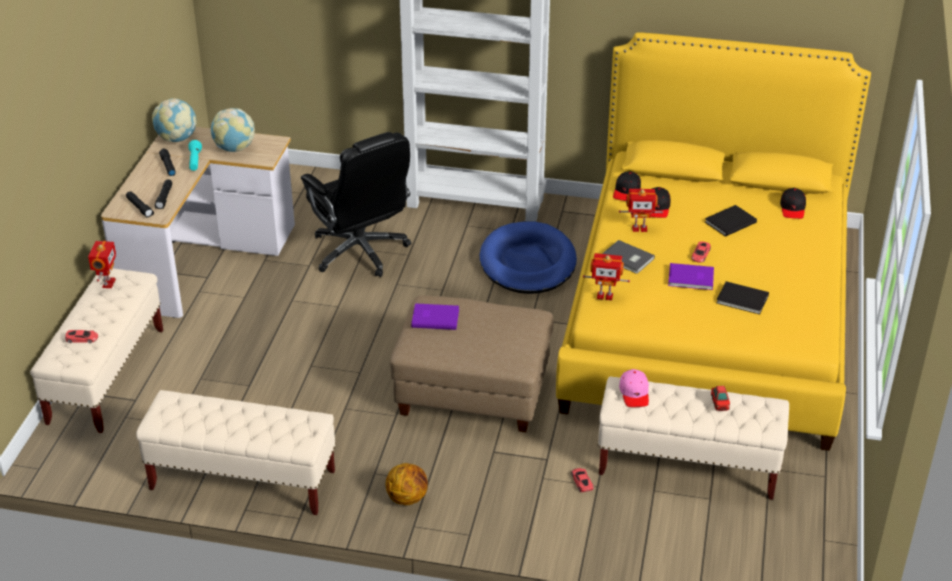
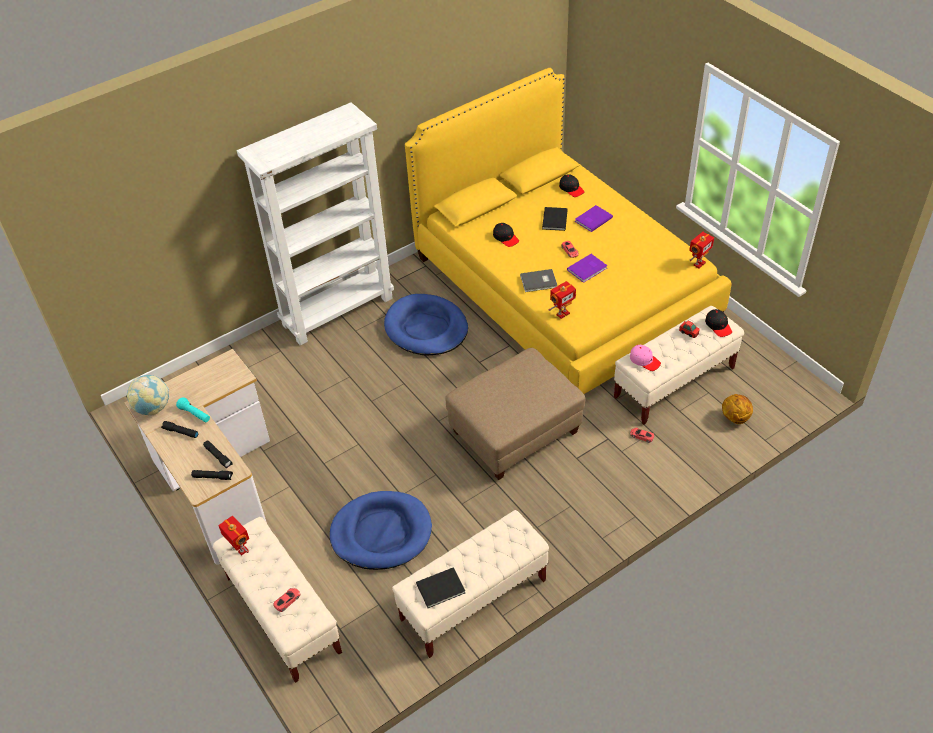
camera: 45 degrees left, 10 degrees up
(234, 148) = (207, 384): globe -> none
(254, 379) = (381, 533): none -> blue dog bed
(361, 252) = (317, 397): black office chair -> none
(407, 498) = (575, 525): basketball -> basketball (734, 417)
(434, 317) = (483, 401): purple book -> purple book (592, 219)
(626, 191) = (474, 239): black cap -> black cap (718, 326)
(639, 228) = (516, 258): toy robot -> toy robot (698, 263)
(742, 300) = (628, 263): black book -> black book (442, 589)

